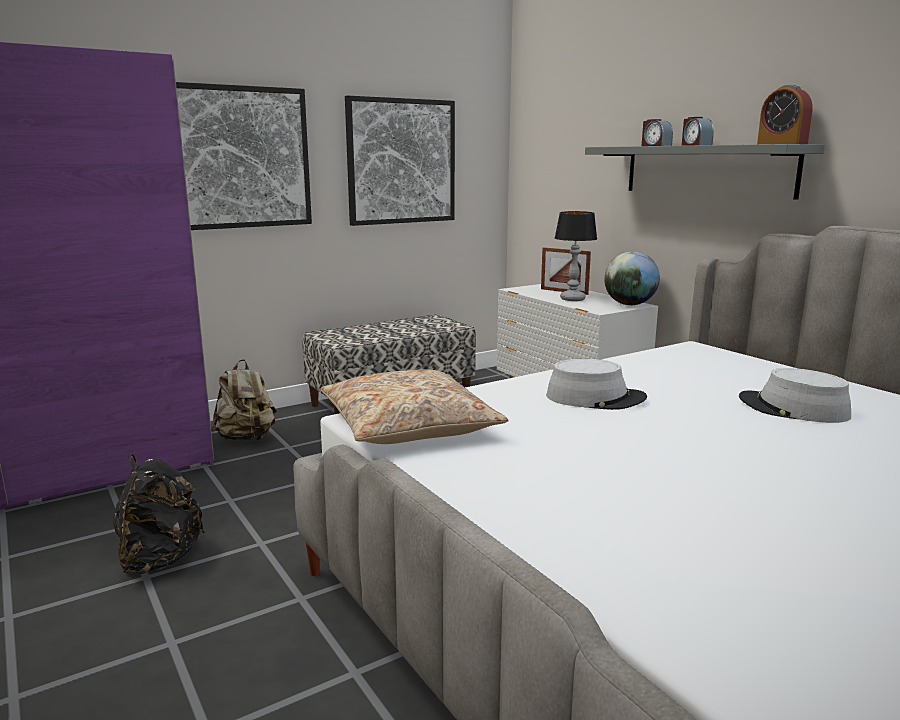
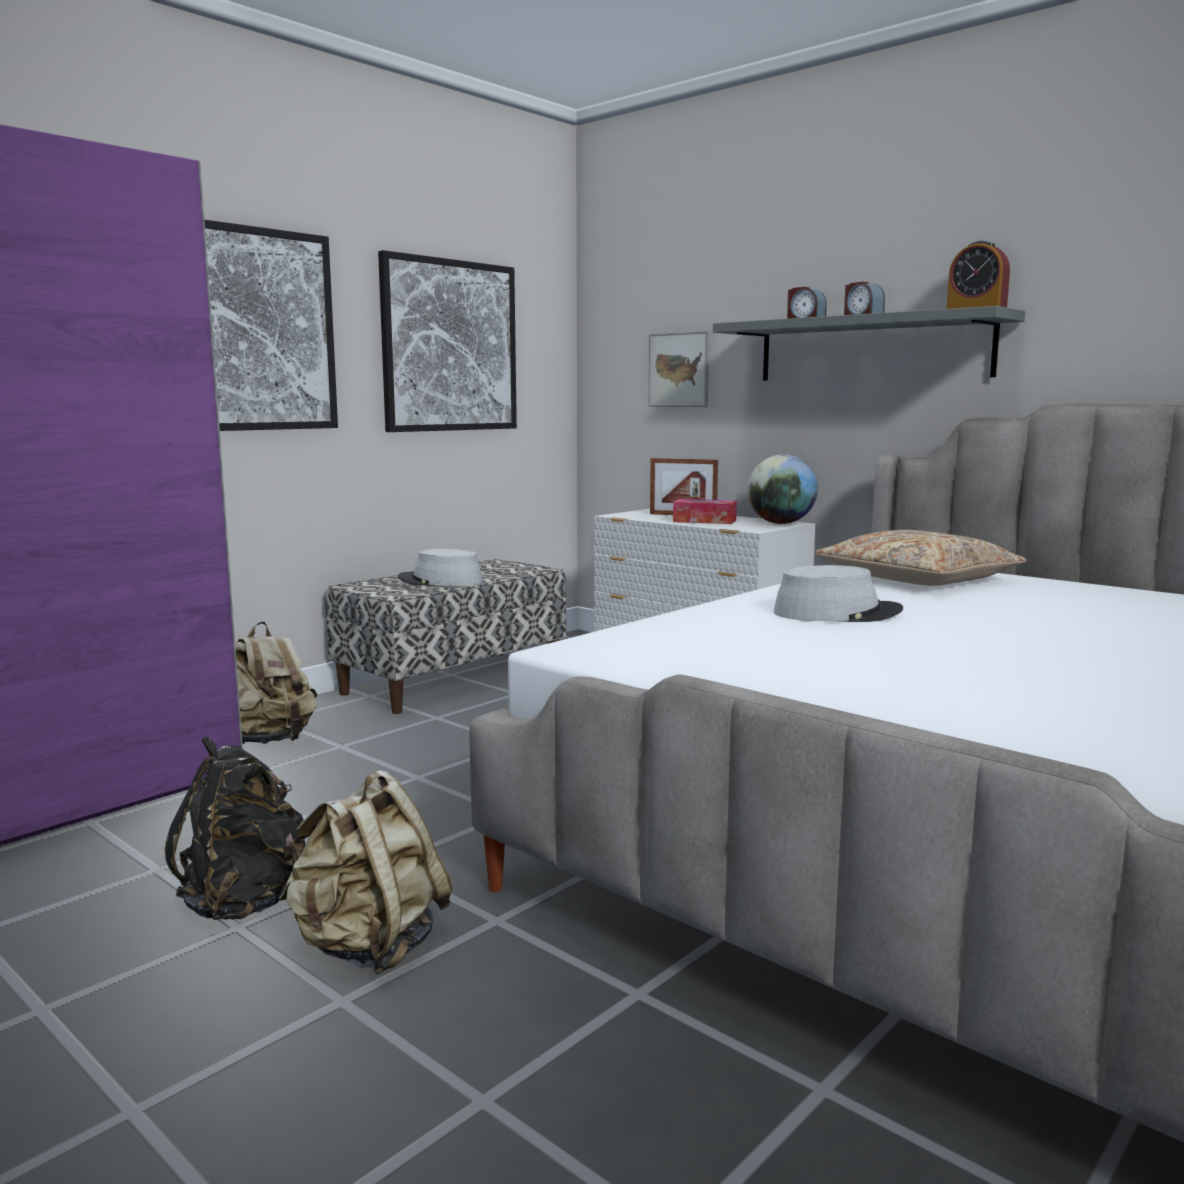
camera: 15 degrees left, 5 degrees down
(211, 605) = (368, 947): none -> beige backpack
(409, 426) = (642, 653): beige pillow -> beige pillow (917, 579)
(573, 178) = (679, 370): none -> picture
(573, 299) = (704, 521): table lamp -> tissue box
(793, 408) = (1065, 608): grey hat -> grey hat (440, 581)

